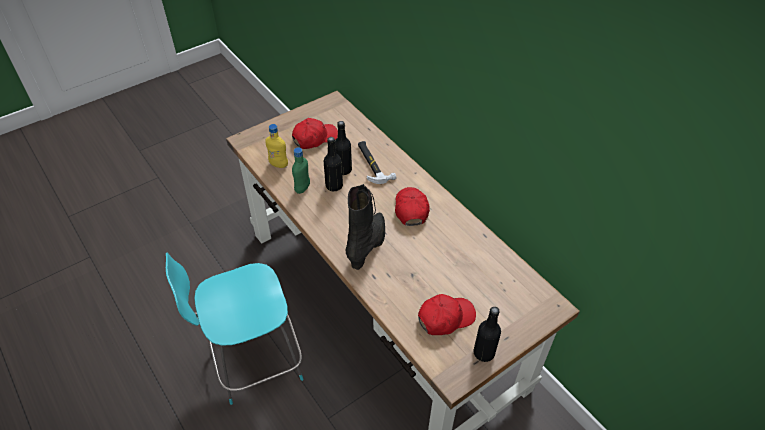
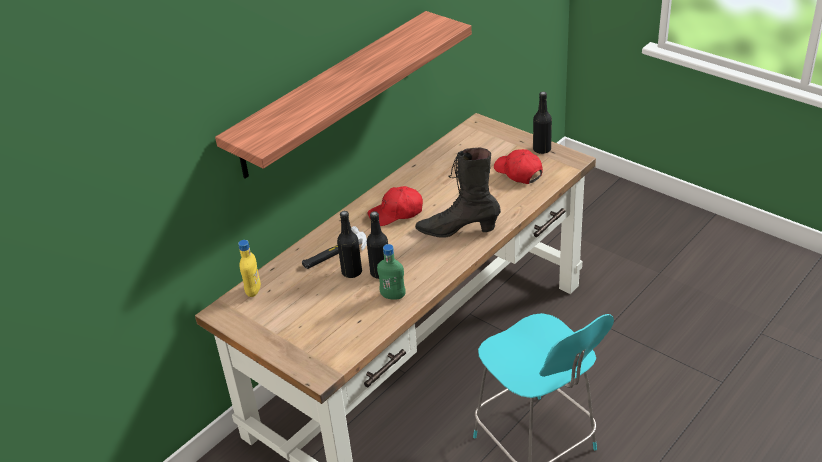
camera: 100 degrees left, 10 degrees down
(278, 164) = (358, 327): yellow bottle -> yellow bottle (253, 291)
(314, 138) = (300, 309): red cap -> none
(454, 91) = (332, 93): none -> shelf

